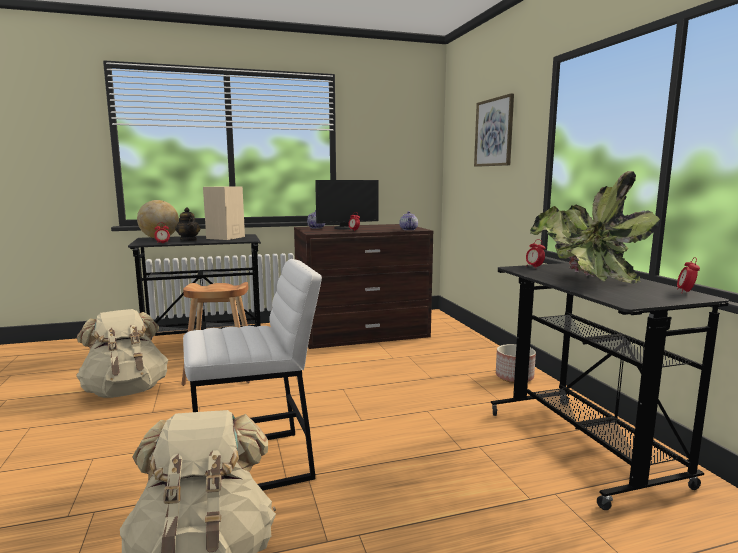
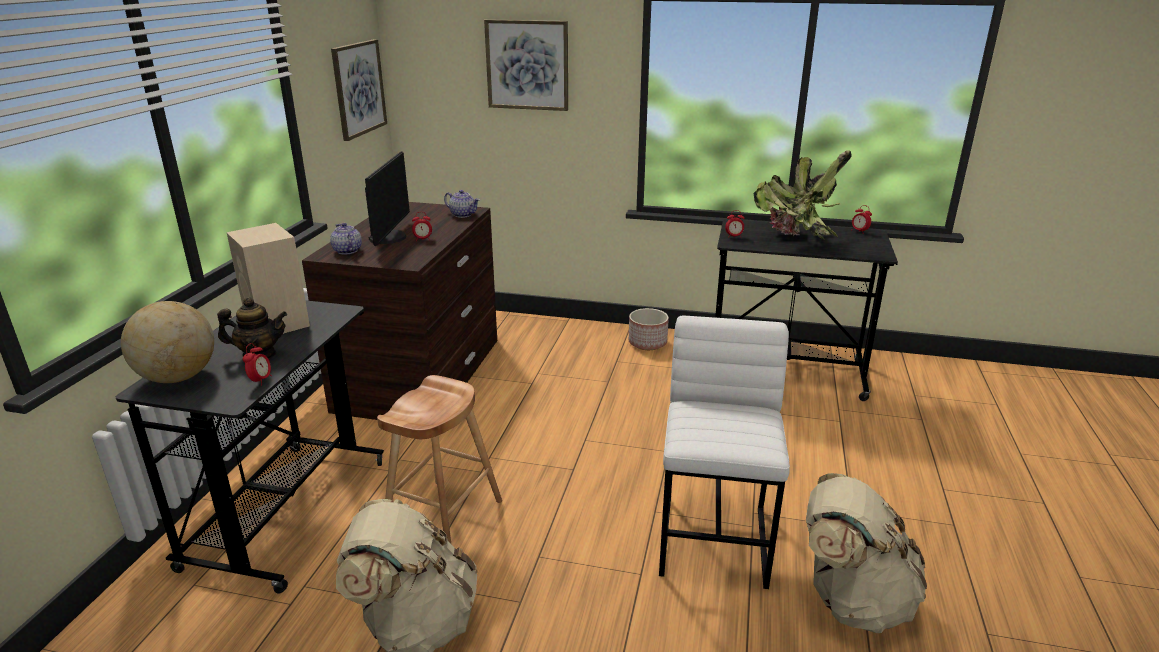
camera: 60 degrees left, 15 degrees up
(407, 152) = (358, 88): none -> picture

